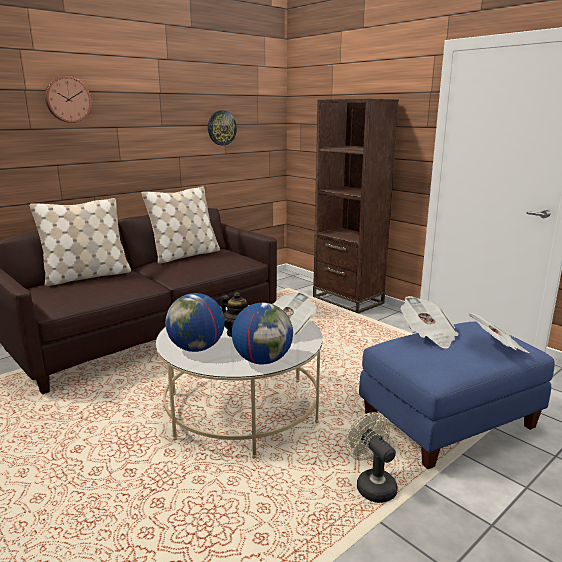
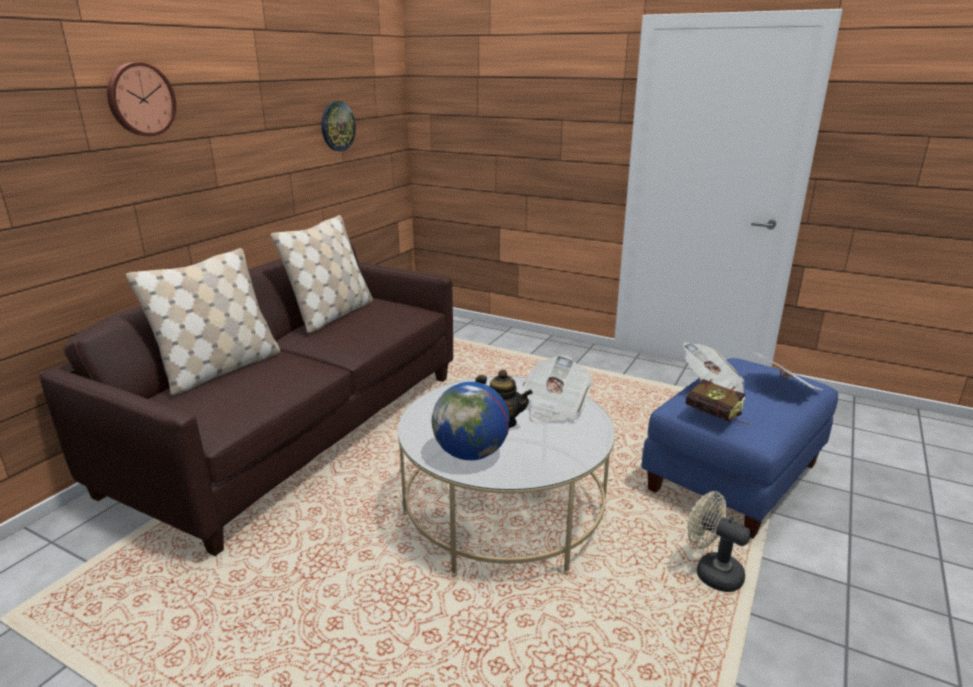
camera: 20 degrees left, 5 degrees up
(263, 360) = (566, 454): globe -> none
(347, 300) = (523, 342): brown bookcase -> none
(409, 357) = (717, 418): none -> book

